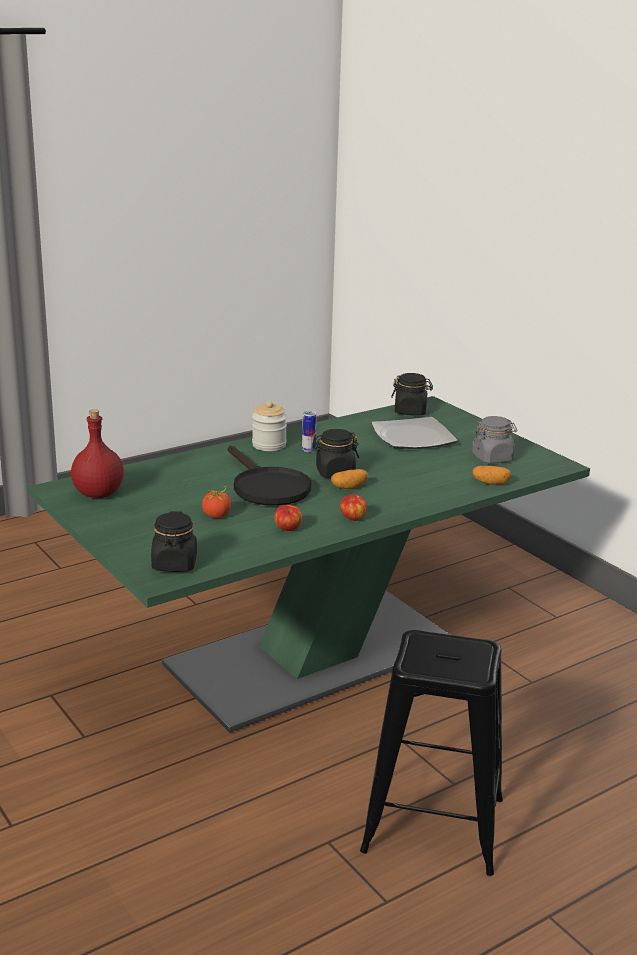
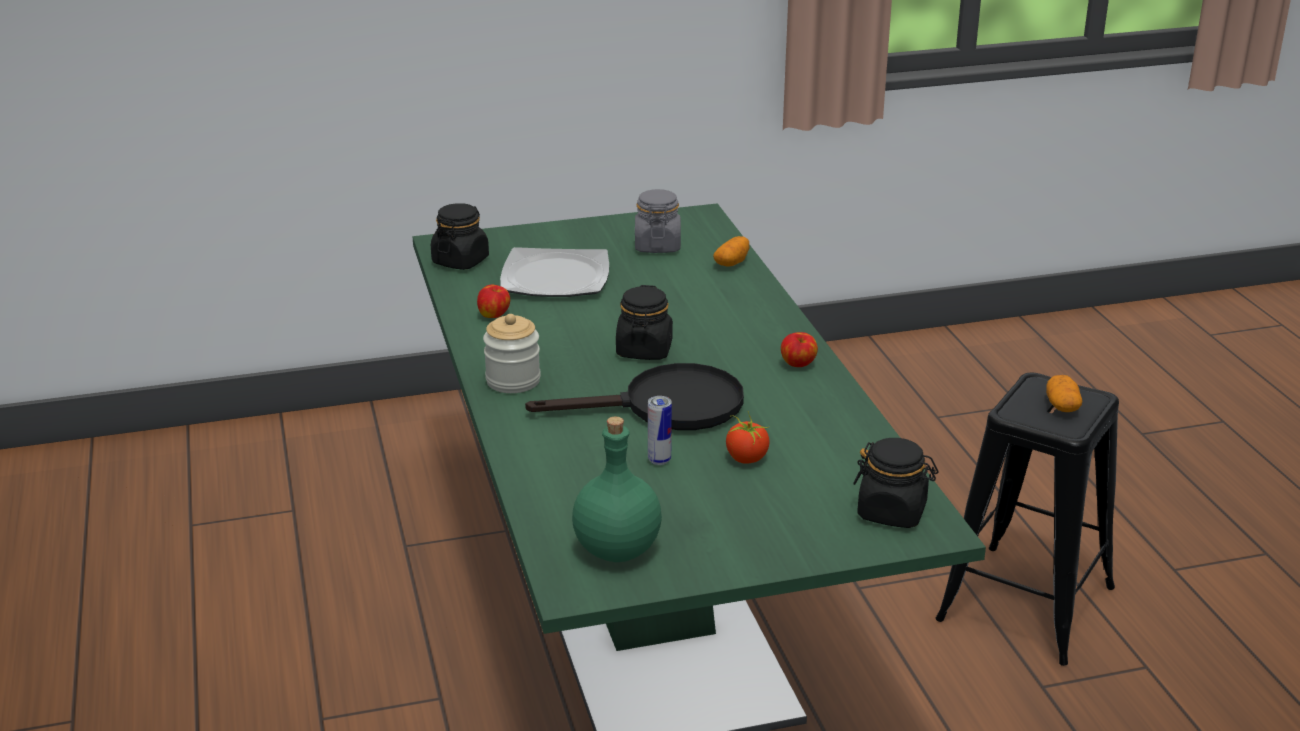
camera: 70 degrees left, 5 degrees up
(99, 493) = (616, 549): red bottle -> green bottle
(288, 529) = (813, 413): apple -> apple (494, 315)
(308, 450) = (552, 355): can -> can (659, 460)
(349, 487) = (699, 349): potato -> potato (1062, 406)

